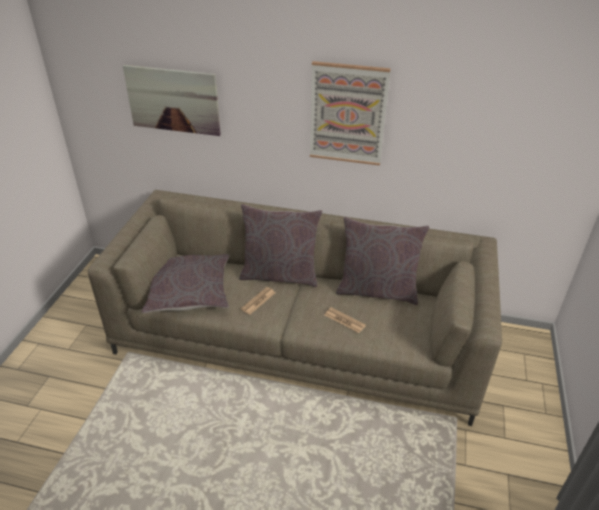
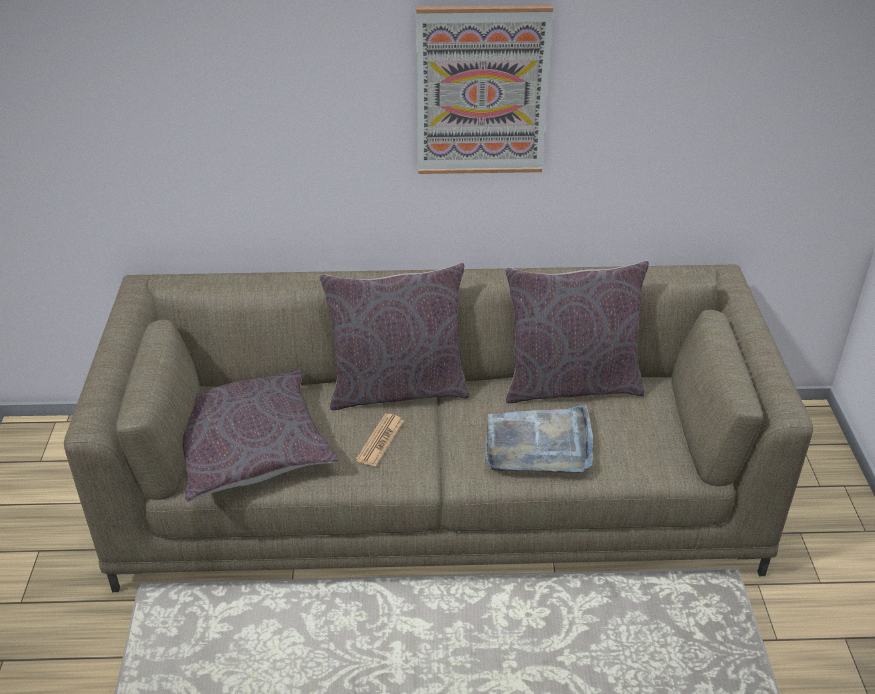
camera: 15 degrees left, 0 degrees up
(173, 100) = (154, 105): picture -> none
(344, 320) = (539, 444): newspaper -> grey tray

